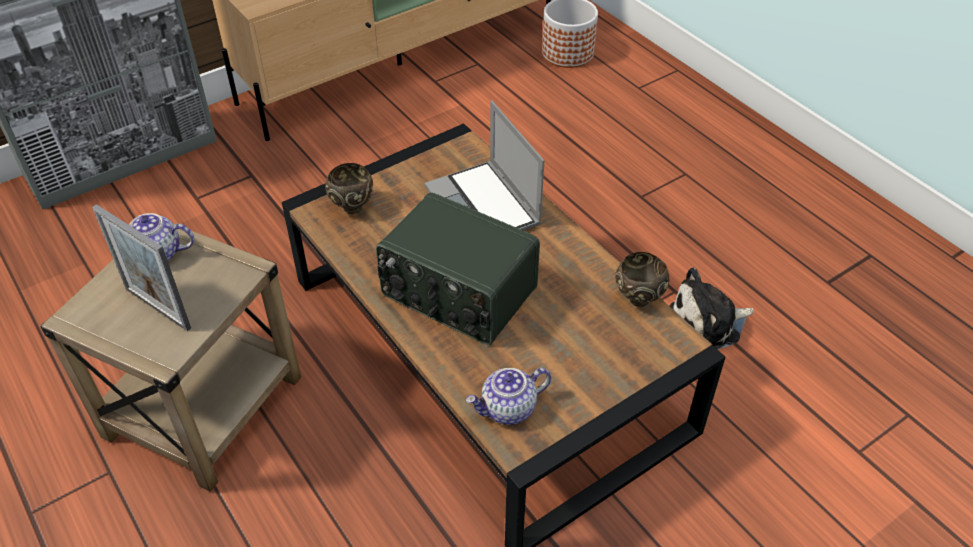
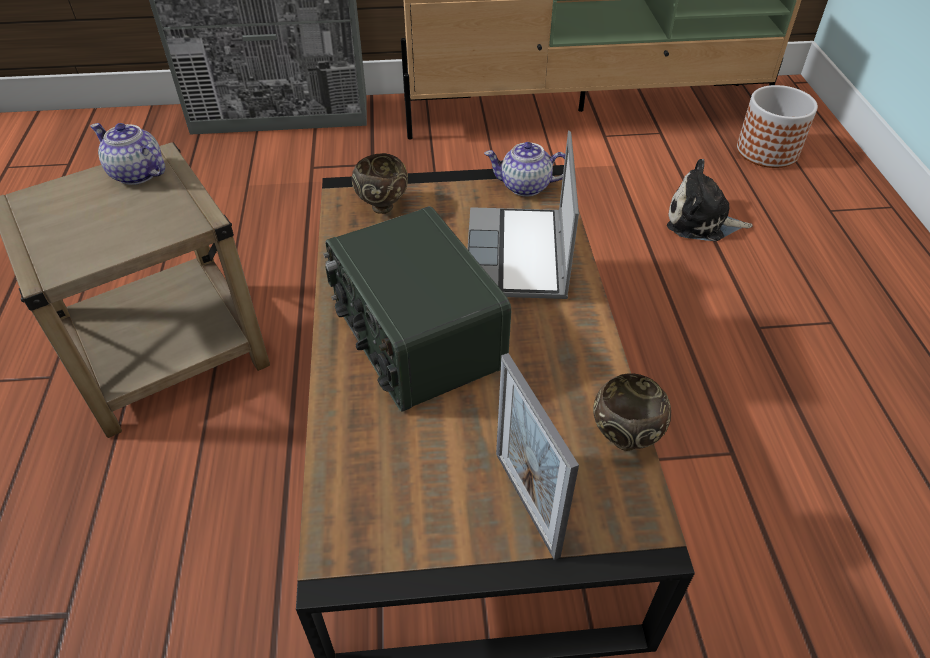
camera: 30 degrees right, 0 degrees up
(157, 308) = (88, 223): picture frame -> picture frame (526, 503)
(508, 409) = (362, 500): teapot -> teapot (525, 186)
(709, 324) = (752, 513): plush toy -> plush toy (701, 221)

